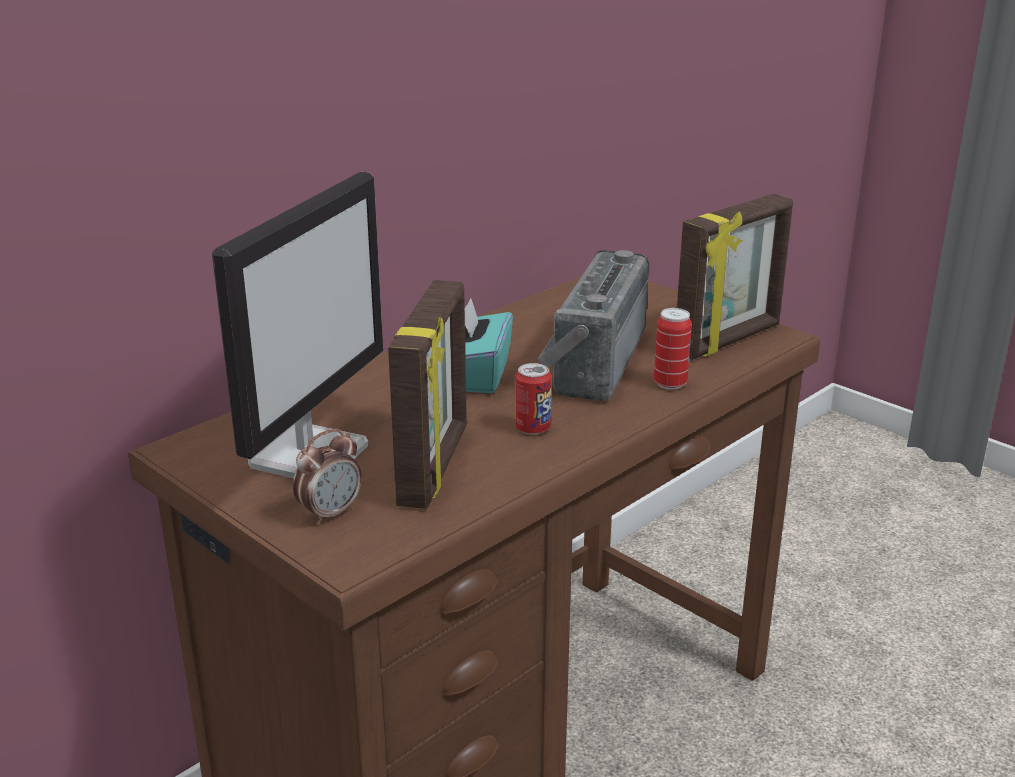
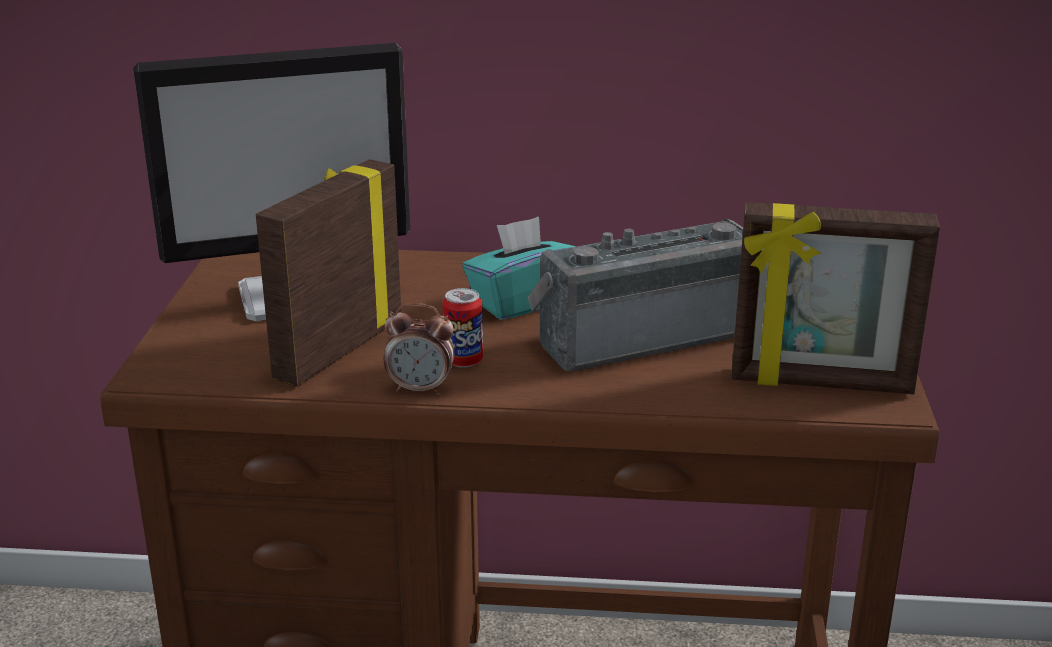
camera: 50 degrees right, 0 degrees up
(330, 513) = (211, 341): alarm clock -> alarm clock (420, 389)
(436, 466) = (337, 349): picture frame -> picture frame turned 150 degrees clockwise
(670, 384) = (661, 388): can -> none

